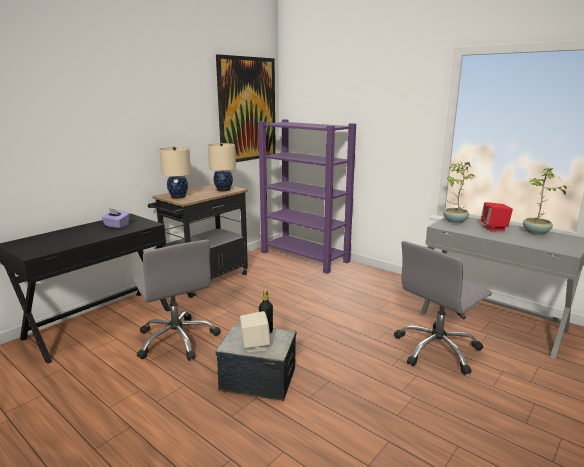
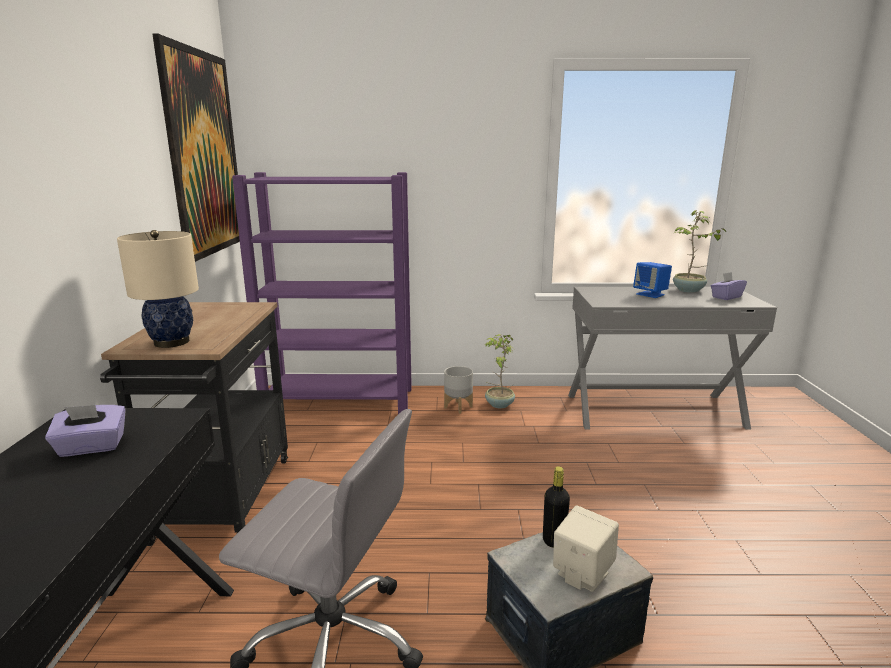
camera: 40 degrees left, 0 degrees up
(223, 189) = (235, 311): beige table lamp -> none
(361, 278) = (458, 407): none -> grey planter
(437, 350) = (664, 467): grey office chair -> none
(454, 221) = (599, 294): potted plant -> potted plant (498, 405)
(494, 228) = (650, 294): red speaker -> blue speaker
(555, 242) = (726, 297): none -> purple tissue box

